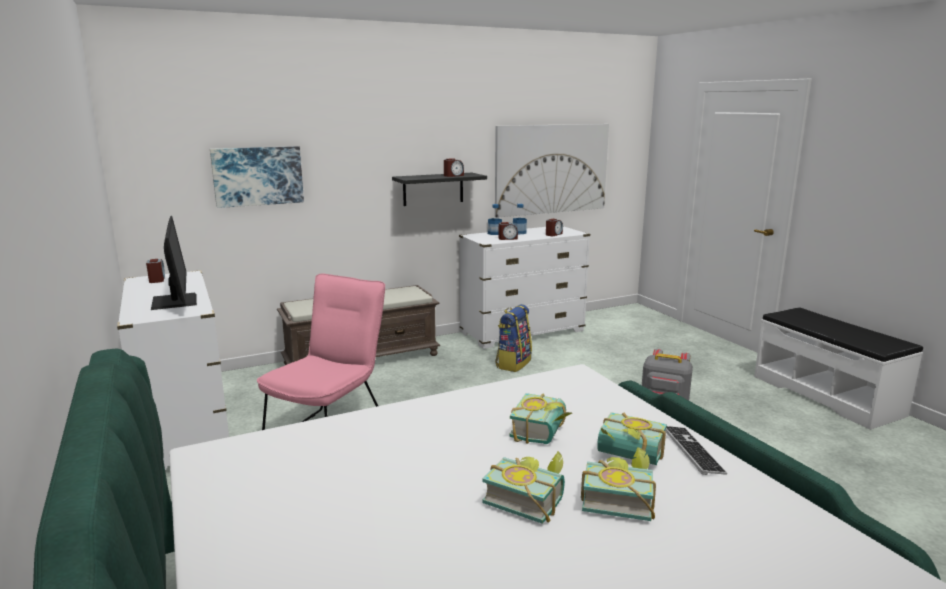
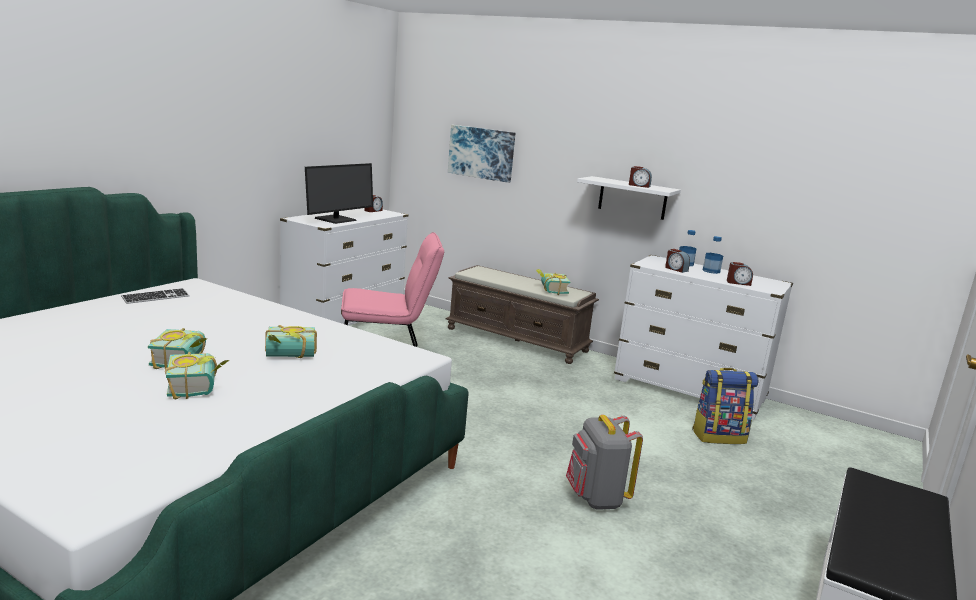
camera: 55 degrees right, 0 degrees up
(433, 189) = (632, 198): black shelf -> white shelf
(513, 363) = (607, 399): backpack -> backpack (719, 436)
(551, 169) = (794, 208): picture -> none
(628, 456) = (272, 386): book -> book (550, 290)
(692, 451) = (300, 409): keyboard -> keyboard (156, 297)

